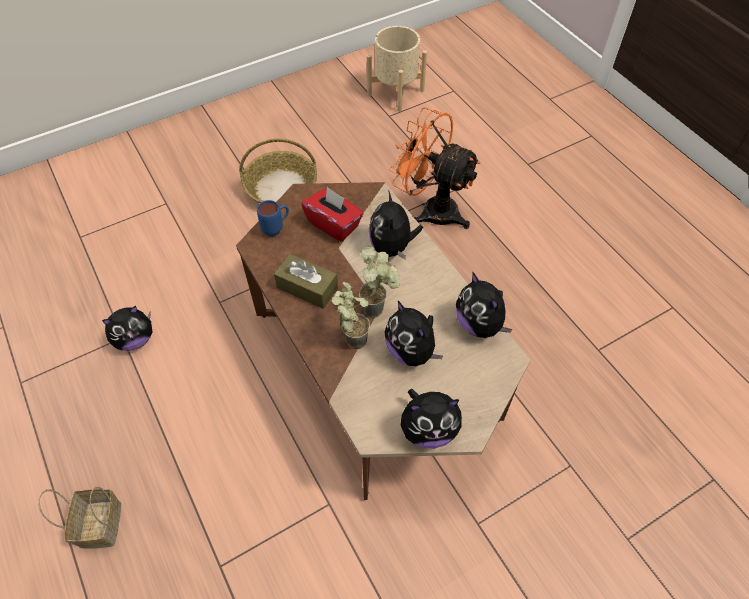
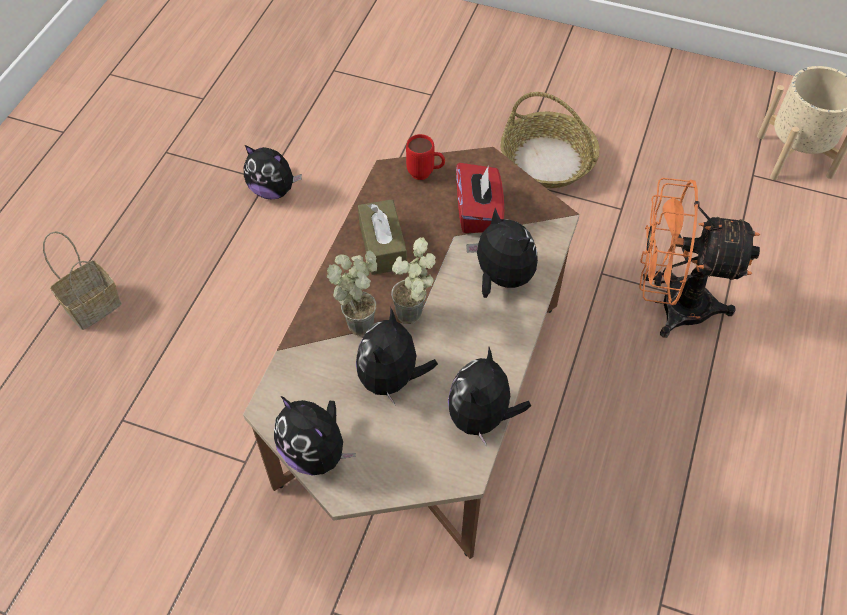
camera: 50 degrees right, 0 degrees up
(276, 229) = (425, 174): blue mug -> red mug
(392, 247) = (501, 278): plush toy -> plush toy turned 90 degrees clockwise
(431, 209) = (670, 304): orange fan -> orange fan turned 75 degrees counterclockwise

